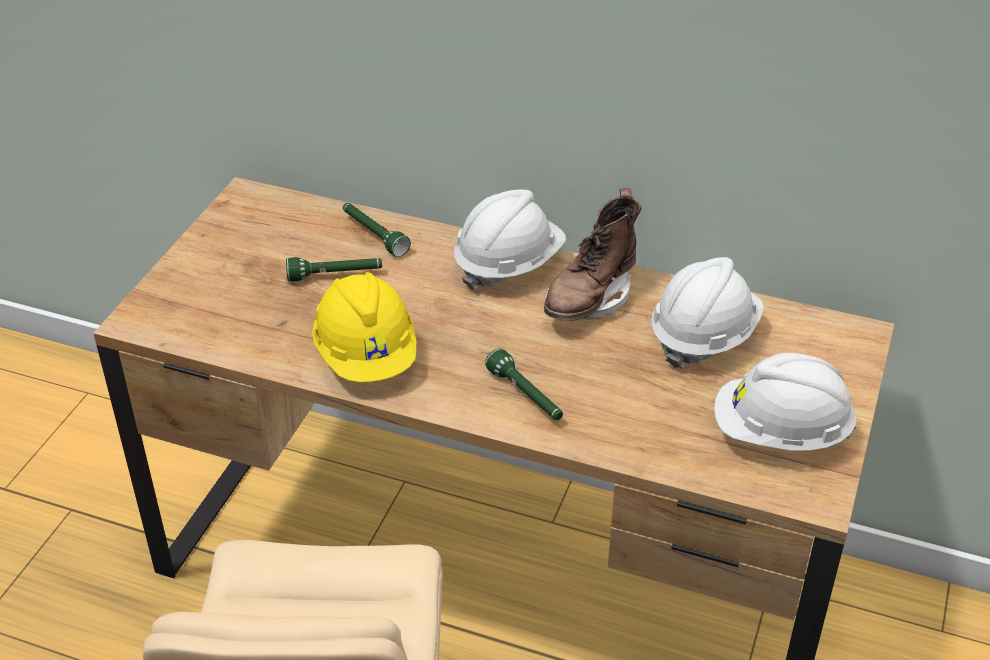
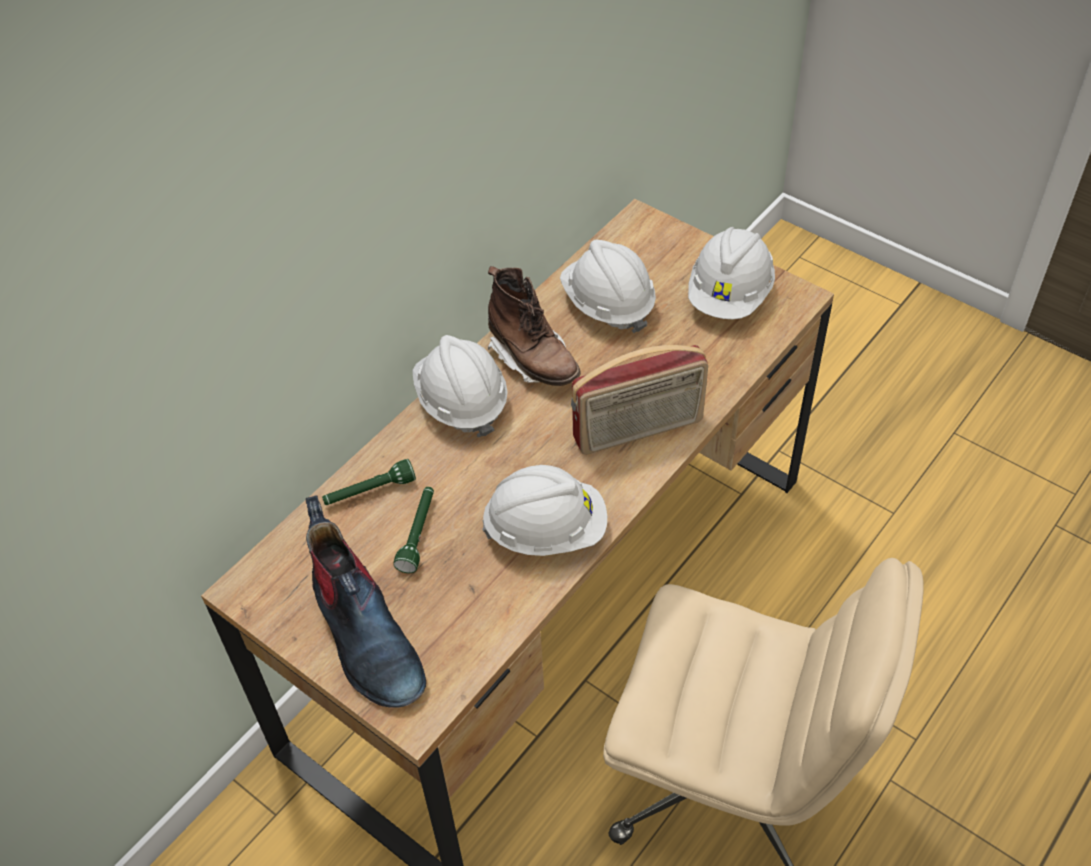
camera: 70 degrees left, 10 degrees up
(213, 272) = (365, 636): none -> boot
(367, 356) = (546, 530): yellow hard hat -> white hard hat
(526, 396) = (639, 431): green flashlight -> radio

